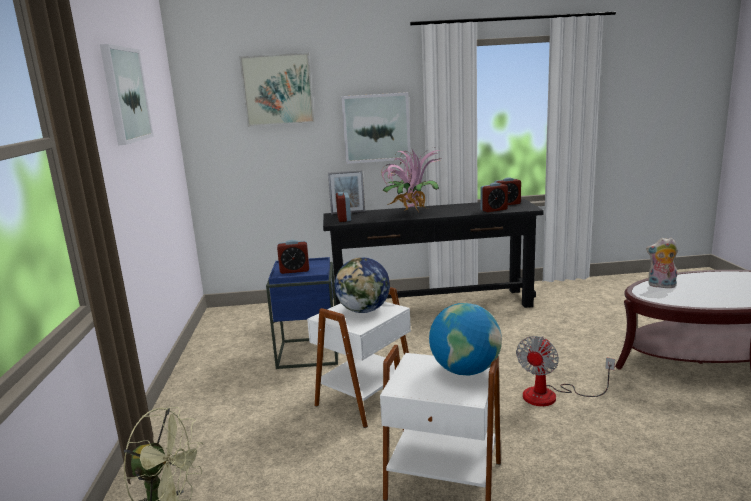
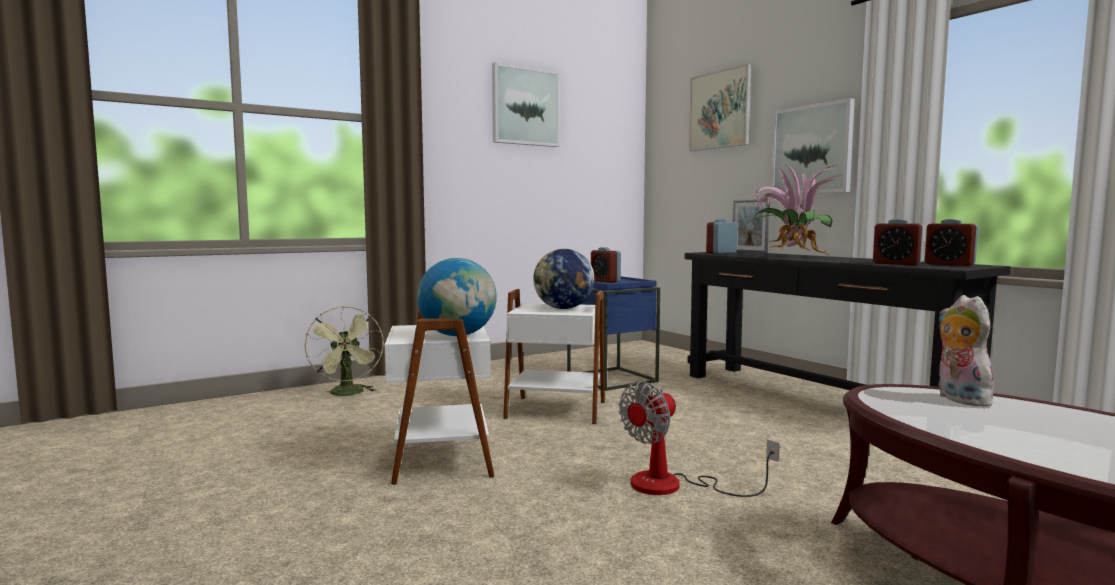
camera: 60 degrees right, 10 degrees down
(551, 396) = (674, 486): fan -> fan turned 45 degrees counterclockwise

